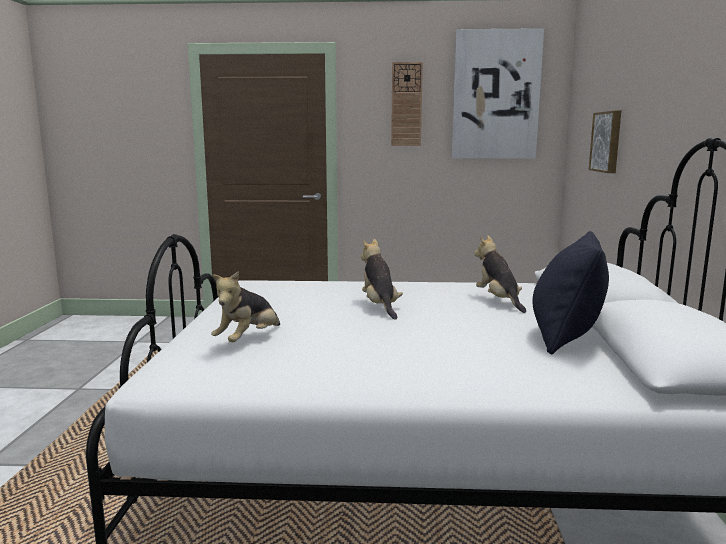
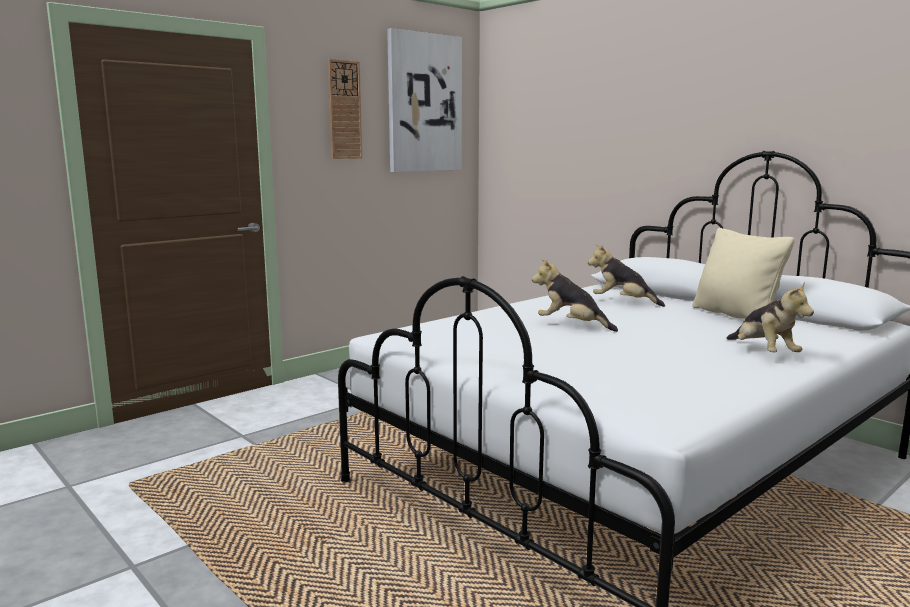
camera: 45 degrees left, 0 degrees up
(248, 340) = (590, 375): plush toy -> plush toy (763, 353)
(565, 337) = (735, 315): black pillow -> beige pillow
(607, 142) = (575, 152): picture -> none

